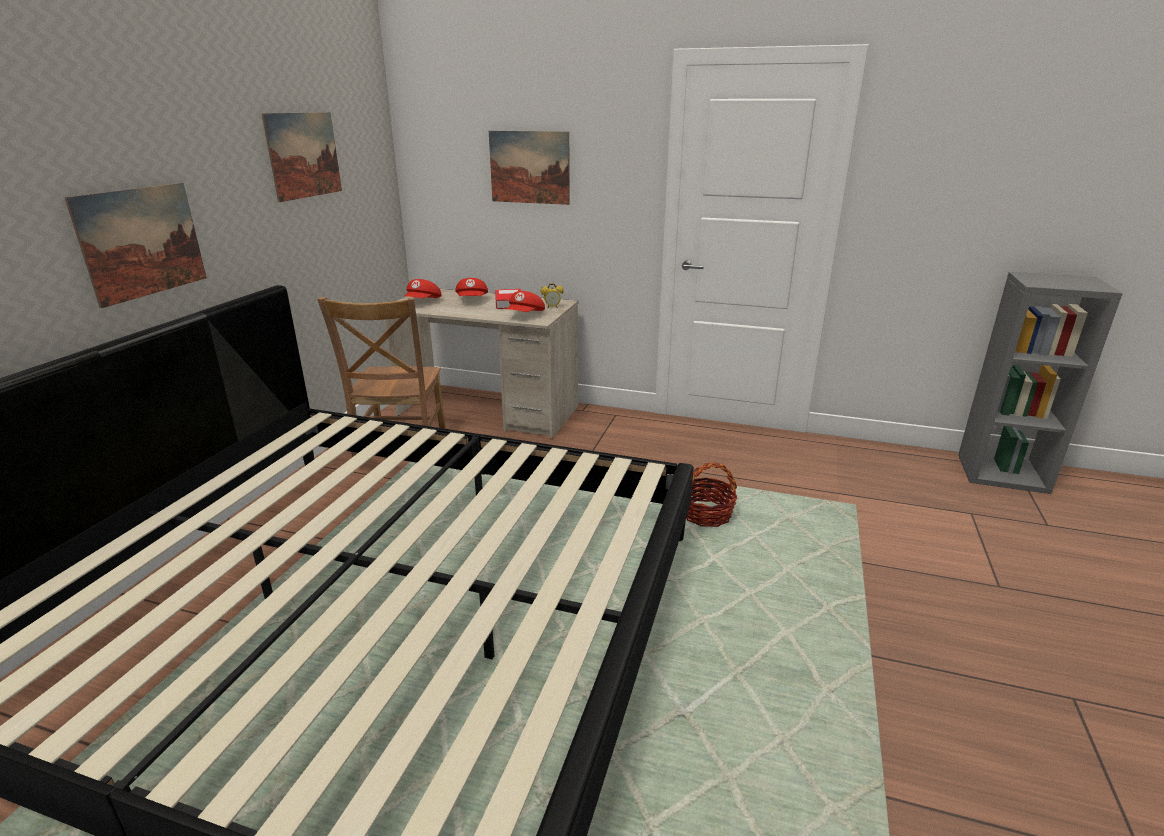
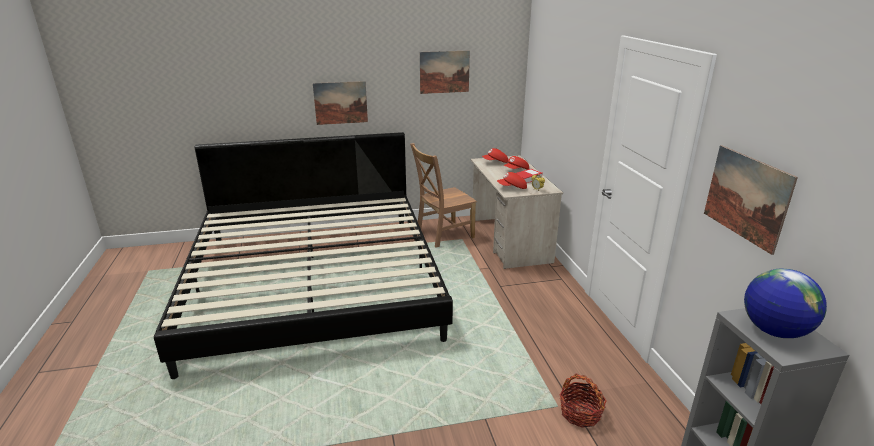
camera: 60 degrees right, 0 degrees up
(529, 167) = (562, 97): picture -> picture (746, 197)
(706, 514) = (478, 344): basket -> basket (580, 413)
(1061, 282) = (774, 331): none -> globe

